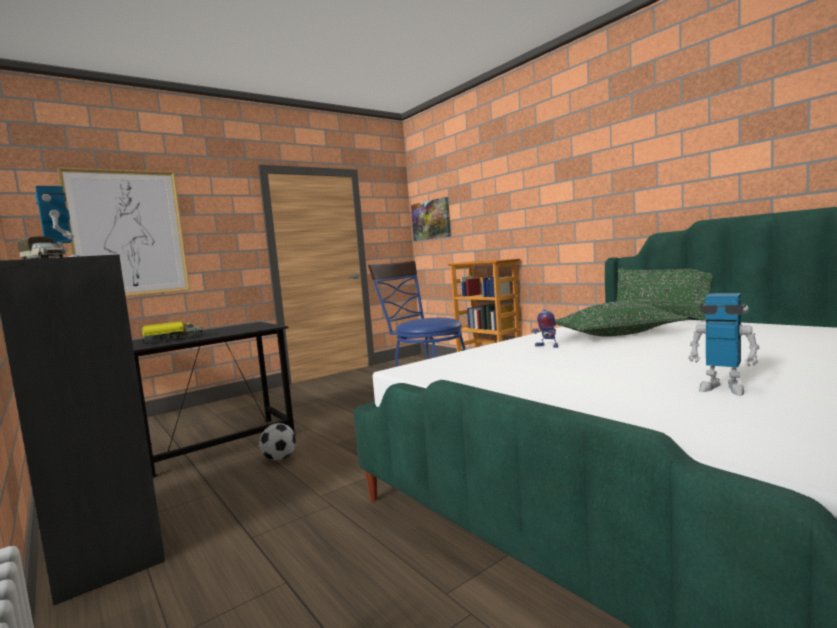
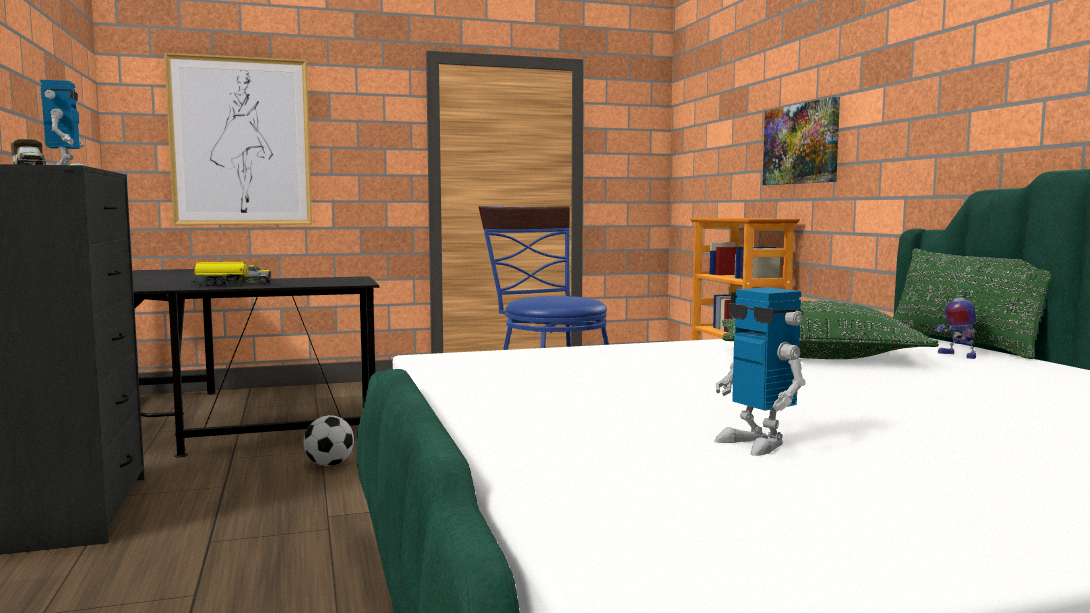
camera: 20 degrees right, 0 degrees up
(431, 219) = (695, 144): picture -> picture (801, 144)
(546, 346) = (676, 357): toy robot -> toy robot (956, 355)

